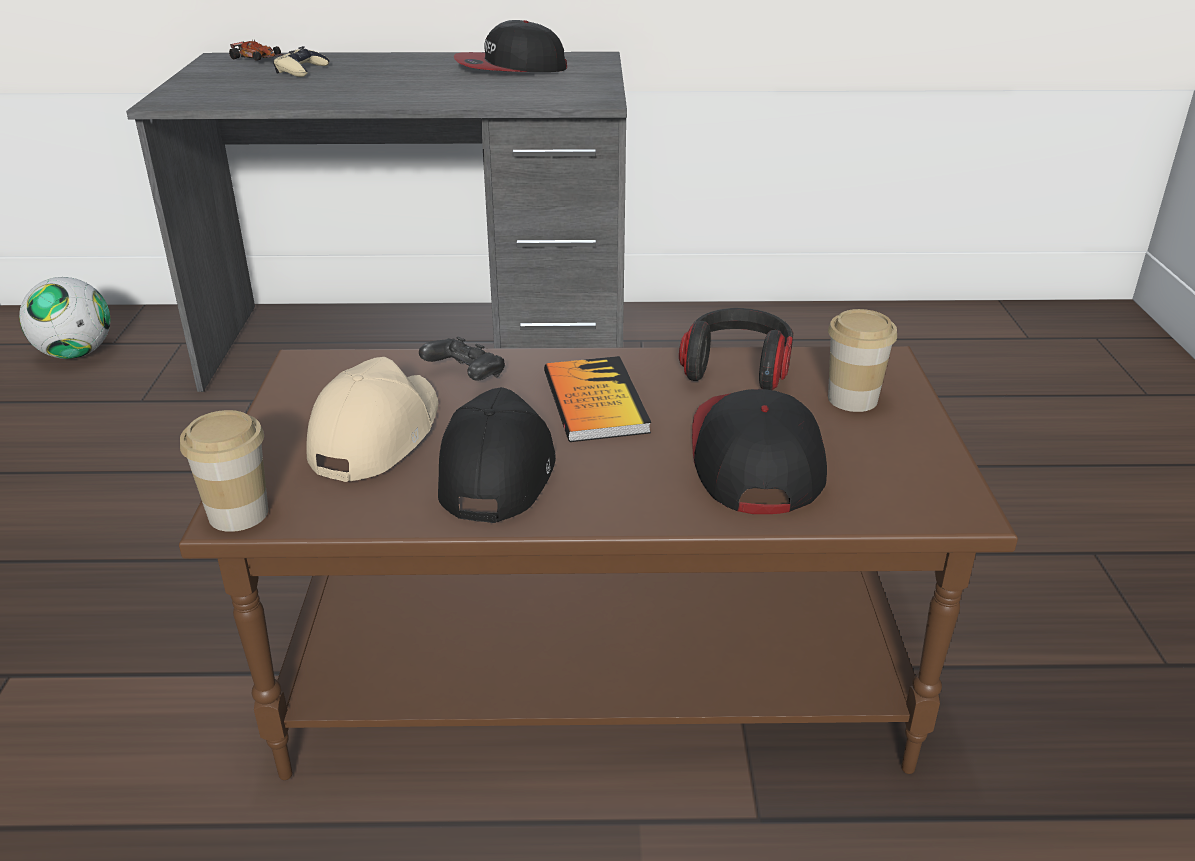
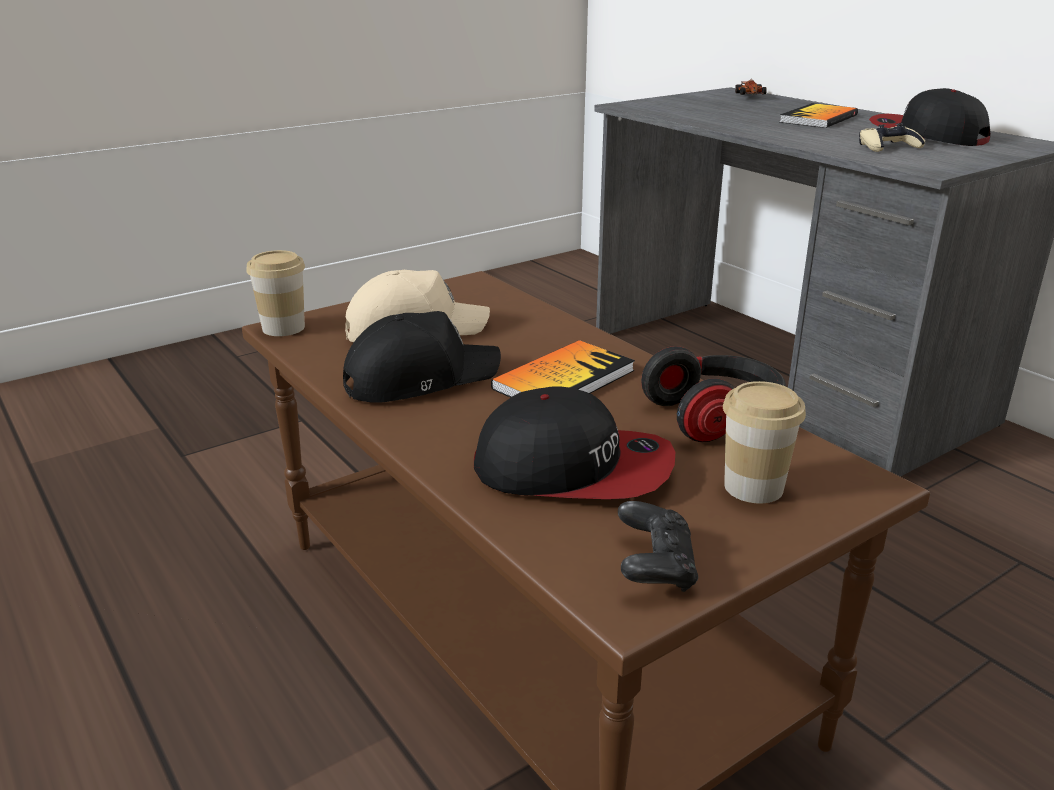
camera: 55 degrees right, 5 degrees down
(76, 354) = (573, 288): football -> none
(301, 70) = (759, 106): beige game controller -> beige game controller (888, 147)
(390, 72) = (818, 119): none -> book
(465, 376) = (530, 327): black game controller -> black game controller (654, 568)
(755, 457) = (574, 468): cap -> cap turned 45 degrees clockwise

